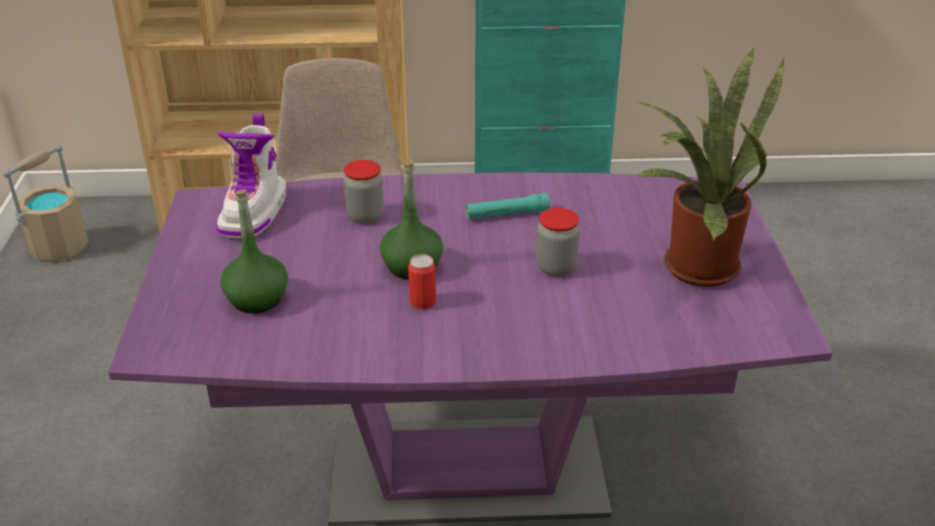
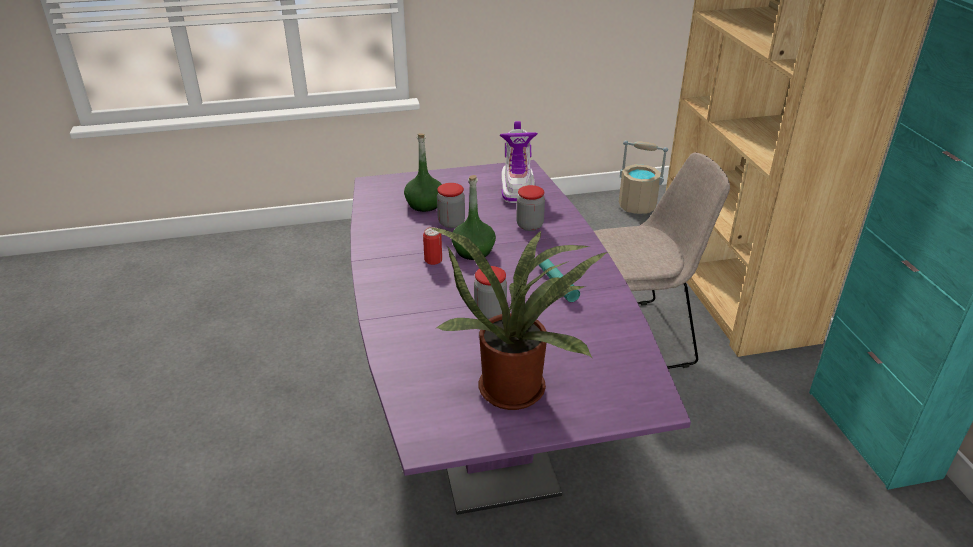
camera: 80 degrees right, 0 degrees up
(255, 213) = (517, 187): boot -> boot turned 90 degrees counterclockwise
(326, 278) = (451, 223): none -> jar

